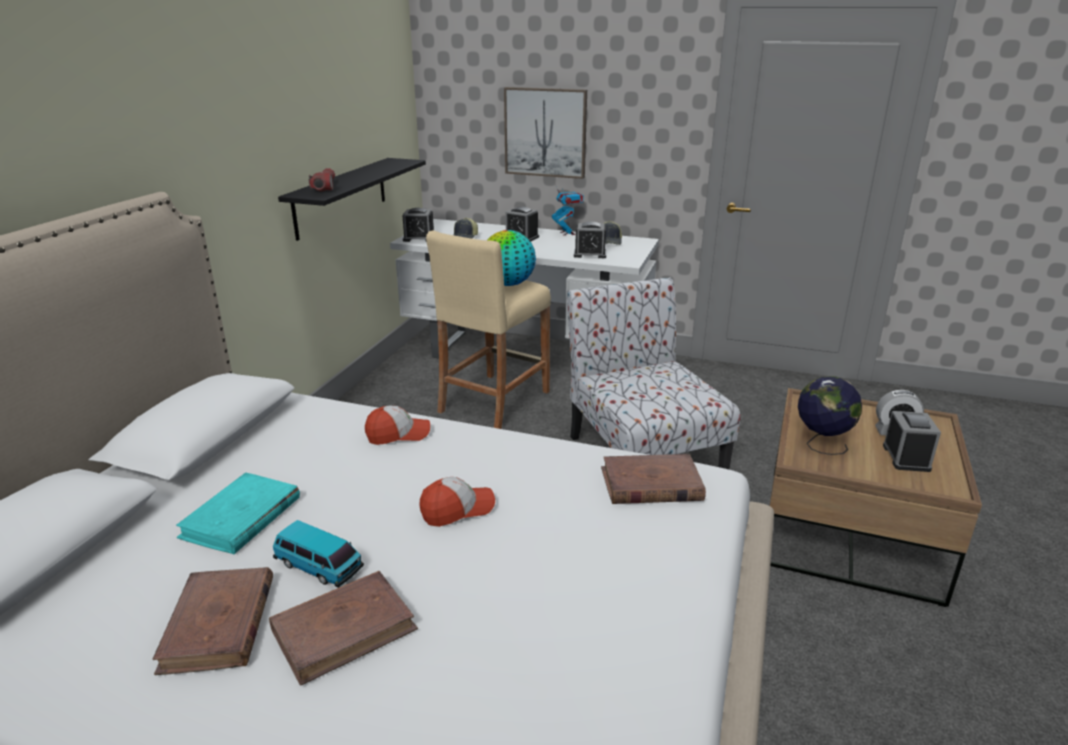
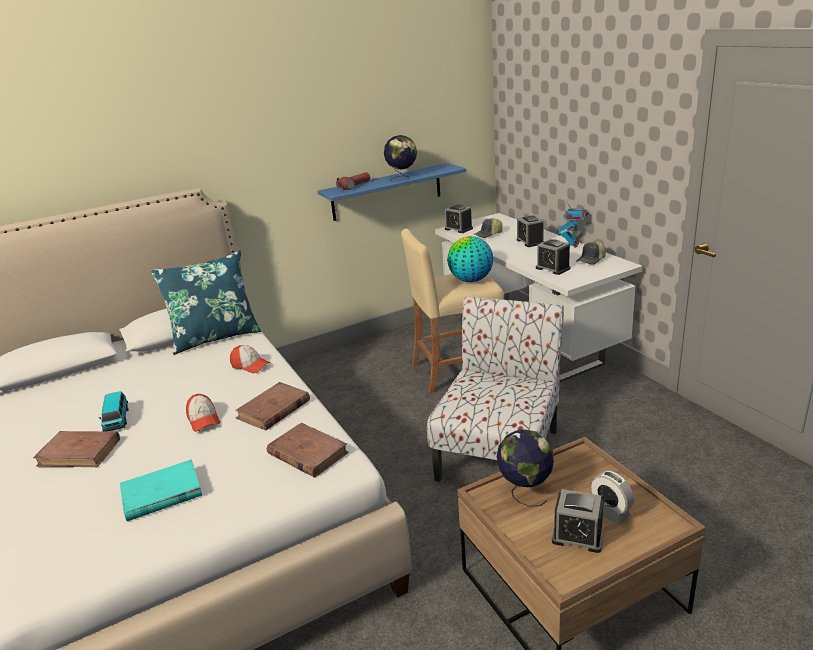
camera: 45 degrees right, 0 degrees up
(219, 624) = (57, 426): brown book -> brown book (273, 409)
(241, 518) = (132, 382): turquoise book -> turquoise book (161, 494)
(273, 423) = (215, 337): none -> blue pillow
(341, 197) = (387, 192): black shelf -> blue shelf
(370, 174) = (402, 178): none -> globe
(457, 509) = (203, 420): cap -> cap turned 45 degrees clockwise
(545, 132) = (568, 153): picture -> none
(906, 457) = (577, 536): alarm clock -> alarm clock turned 60 degrees clockwise

